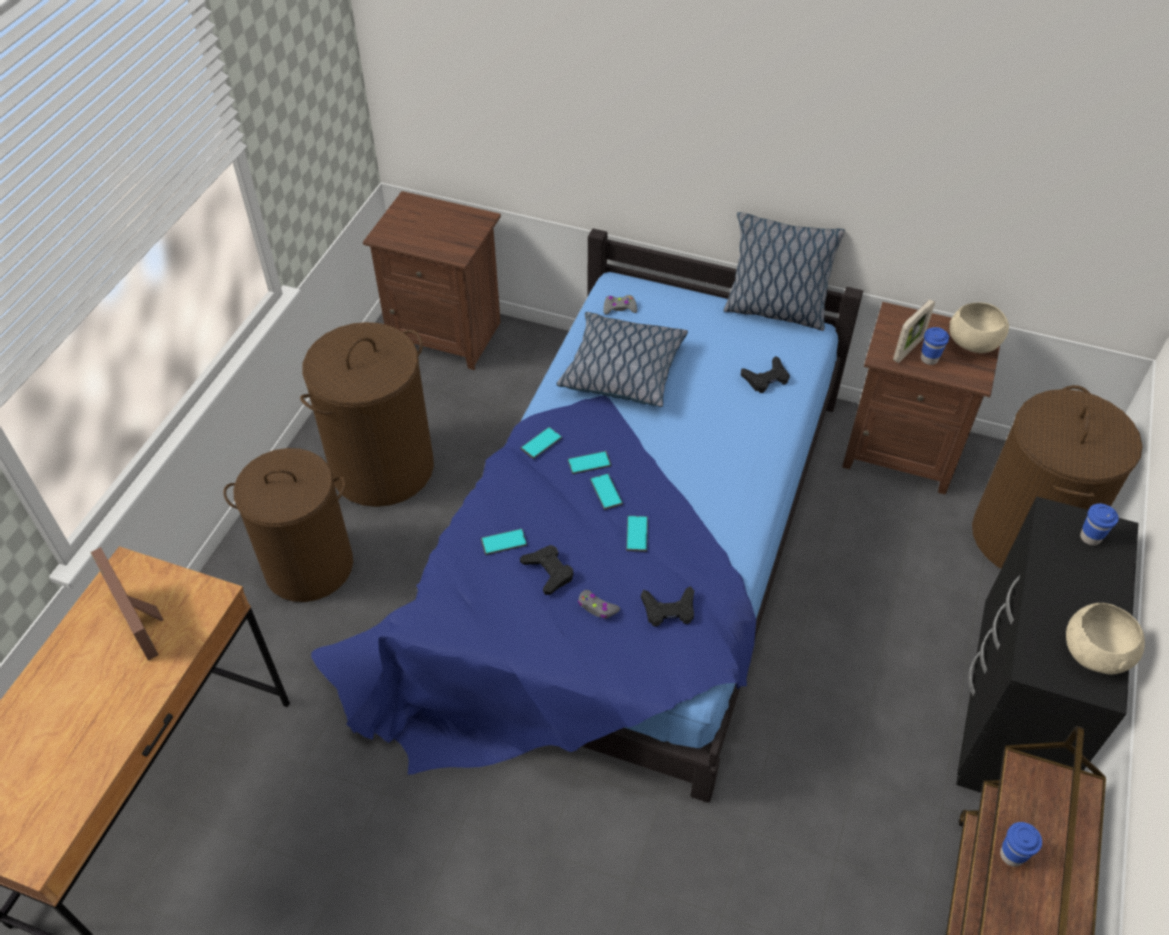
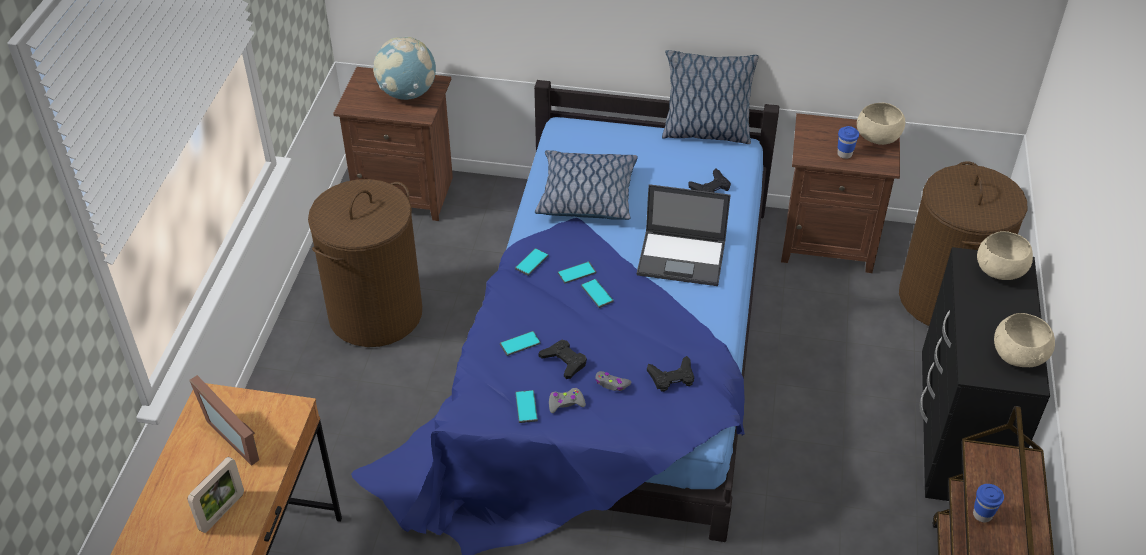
camera: 10 degrees left, 5 degrees down
(309, 566) = (330, 404): brown laundry basket -> none
(448, 228) = (407, 93): none -> globe
(619, 308) = (571, 145): grey game controller -> grey game controller (565, 403)
(637, 534) = (631, 323): phone -> phone (526, 407)
(714, 461) = (682, 258): none -> laptop
(908, 350) = (826, 149): picture frame -> picture frame (222, 512)
(1090, 537) = (999, 272): blue cup -> beige bowl

